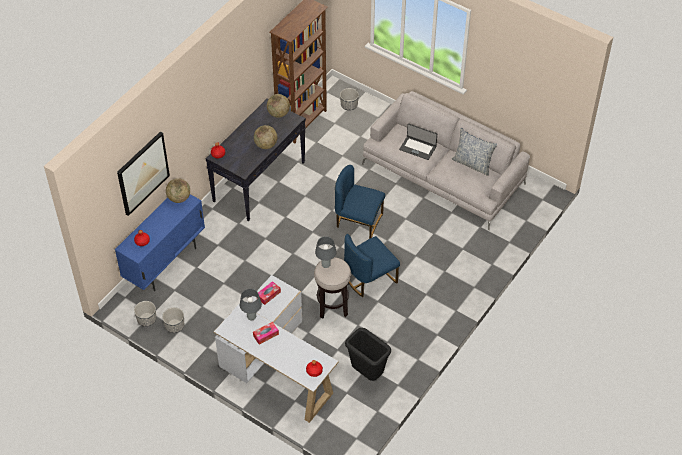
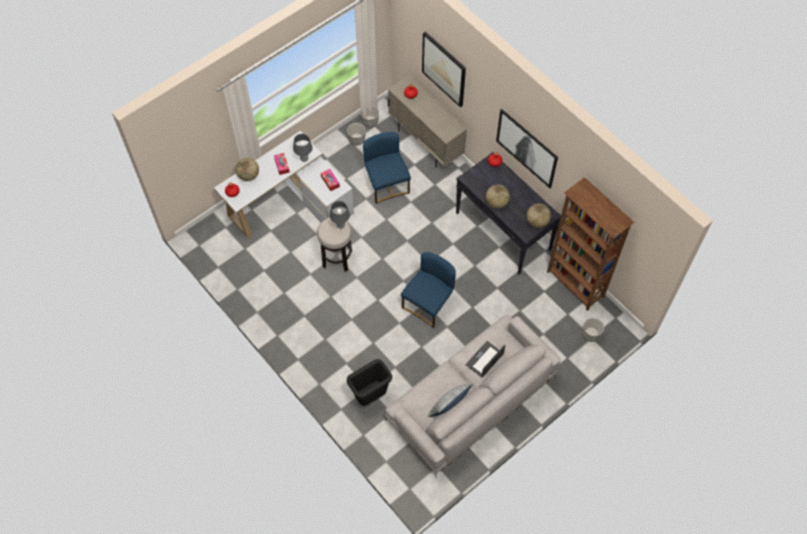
camera: 105 degrees right, 10 degrees up
(165, 263) = (426, 143): blue cabinet -> beige cabinet
(179, 198) = (453, 127): globe -> globe (248, 175)
(224, 98) = (527, 147): none -> picture
(367, 373) = (257, 269): black trash can -> black trash can (370, 396)
(369, 279) = (358, 296): blue chair -> blue chair (386, 184)

